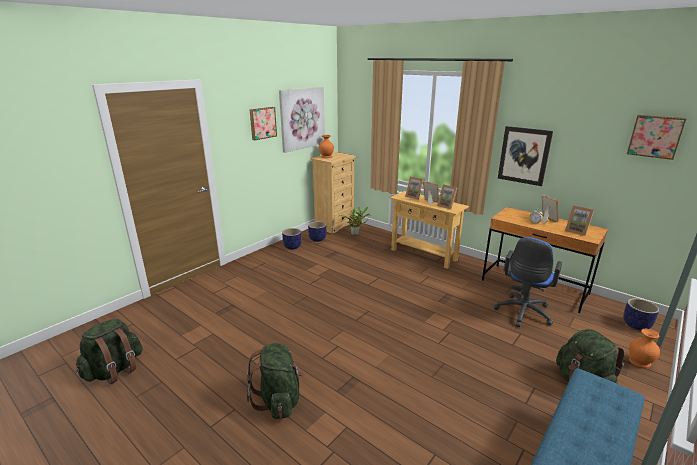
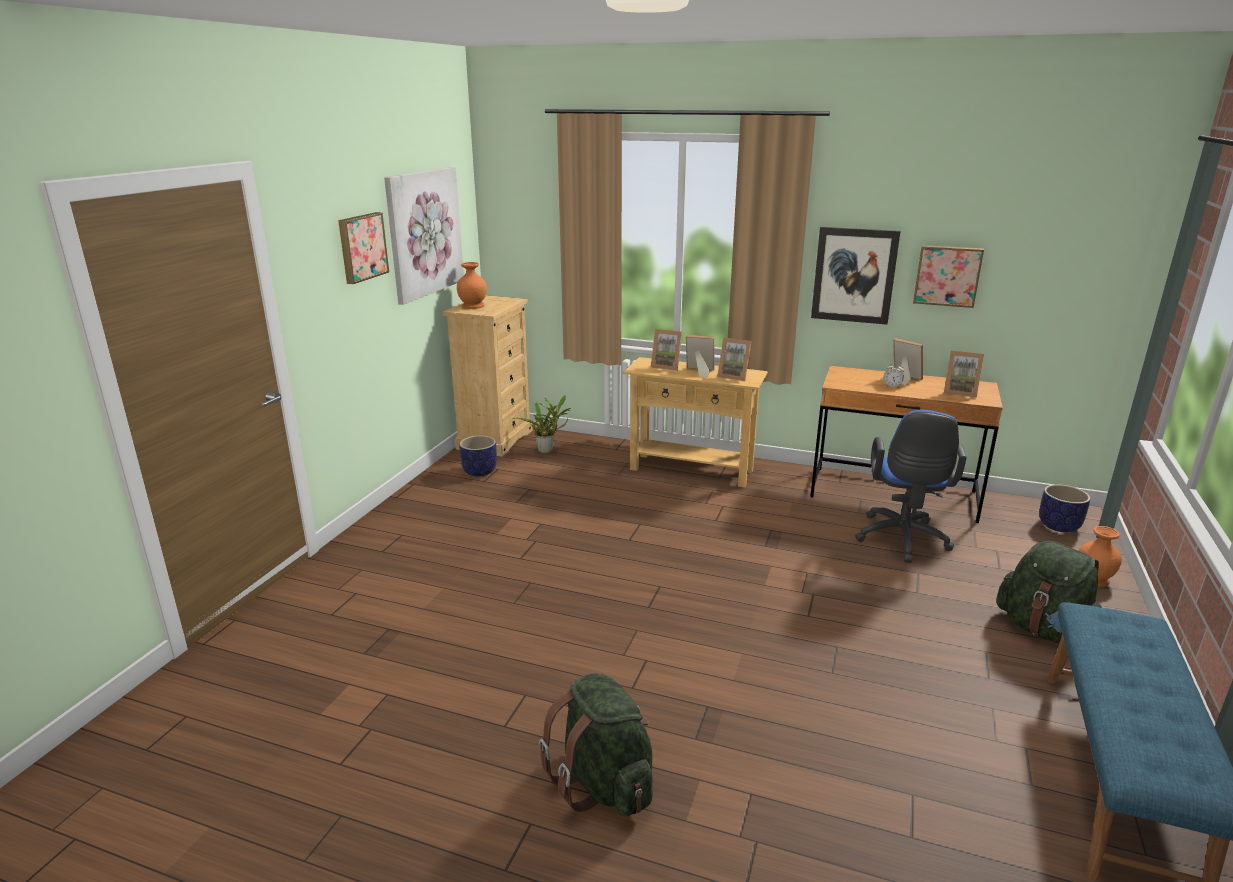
camera: 20 degrees left, 0 degrees up
(114, 370) = (213, 822): green backpack -> none
(292, 247) = (439, 494): planter -> none
(655, 136) = (1056, 231): picture -> picture (947, 275)

